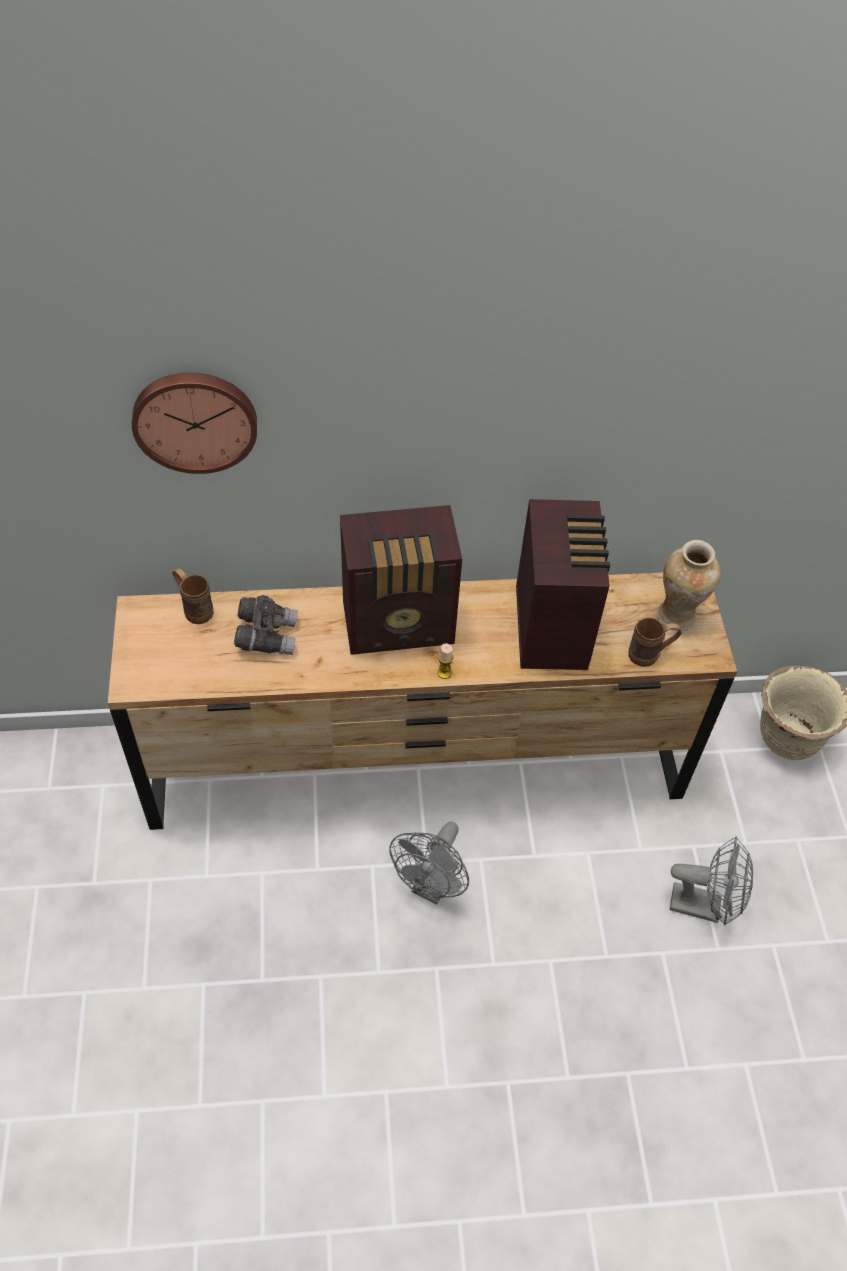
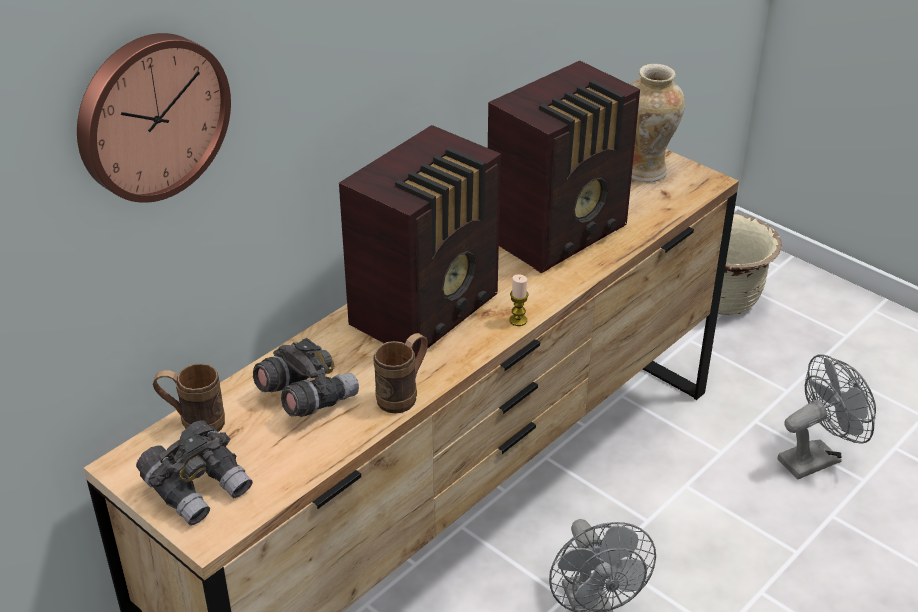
camera: 40 degrees left, 15 degrees down
(154, 652) = (198, 488): none -> grey binoculars
(553, 626) = (561, 233): radio -> radio turned 90 degrees clockwise
(650, 655) = (663, 207): brown mug -> brown mug (404, 395)

